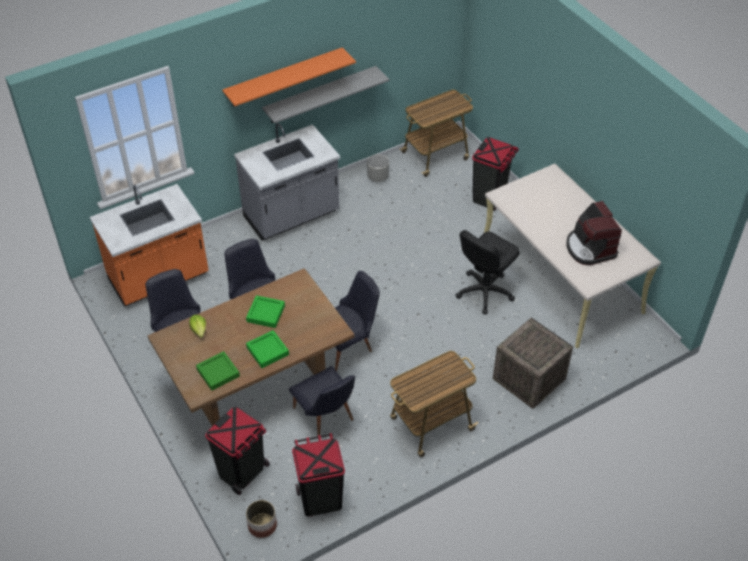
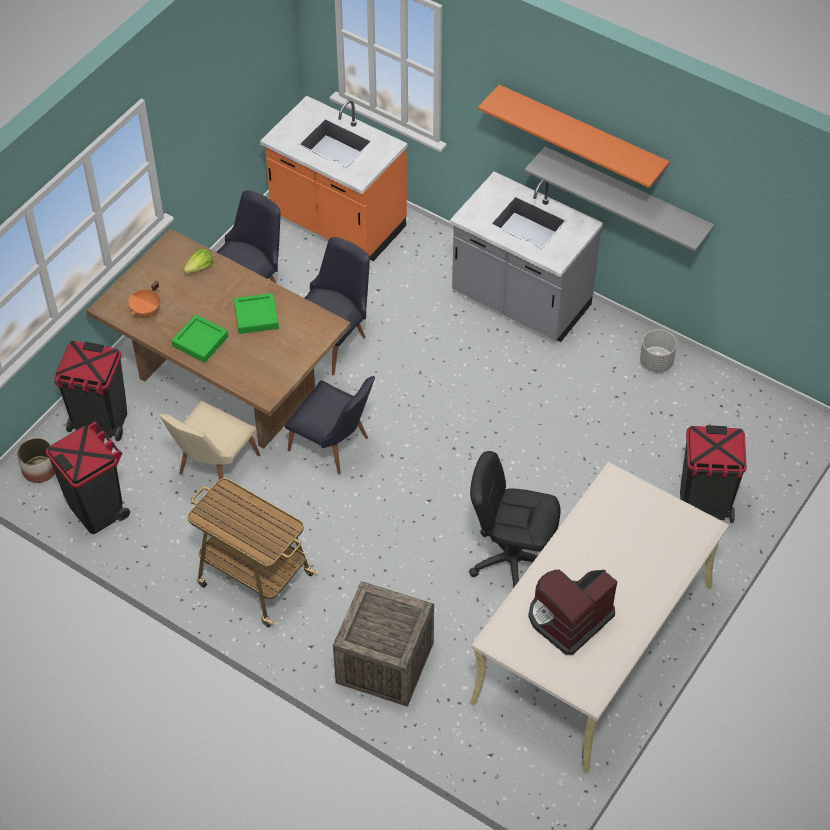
camera: 65 degrees right, 5 degrees up
(218, 373) = (147, 311): green tray -> orange cooking pot
(326, 418) = (213, 469): black chair -> beige chair
(436, 155) = (747, 411): cart -> none

